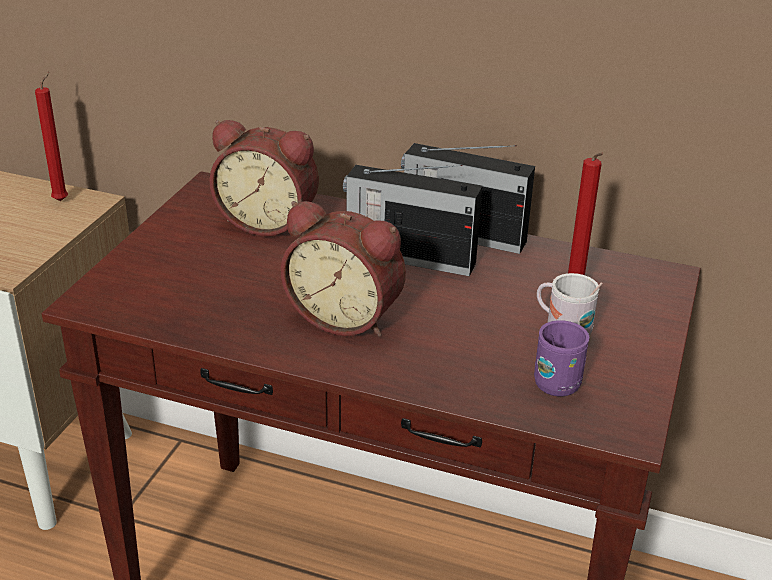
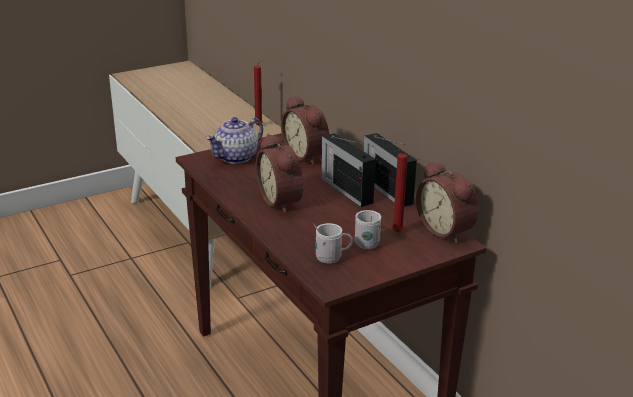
camera: 40 degrees right, 5 degrees down
(158, 269) = (236, 157): none -> teapot
(560, 381) = (332, 258): purple mug -> white mug
(624, 263) = (447, 230): none -> alarm clock

